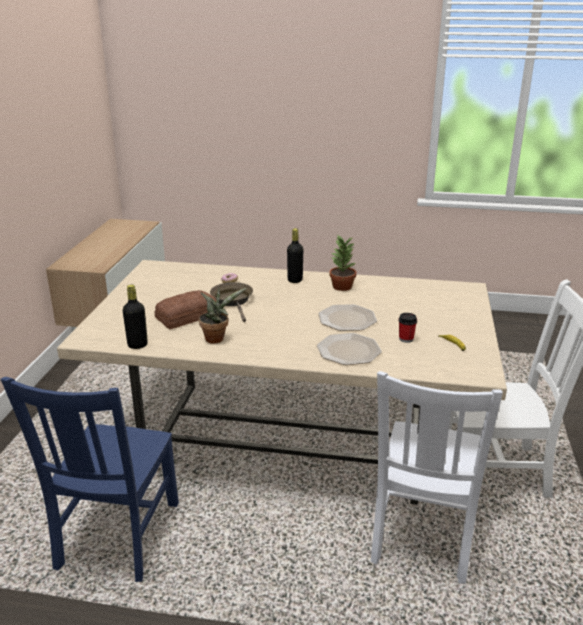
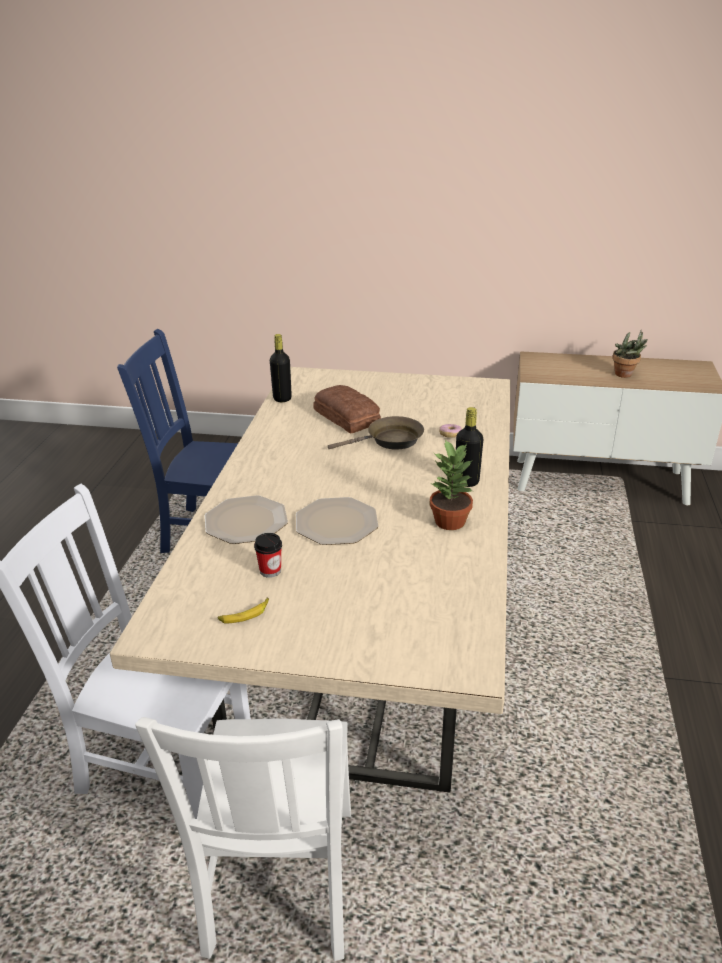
camera: 90 degrees right, 5 degrees up
(217, 338) = (291, 436): potted plant -> potted plant (625, 375)

